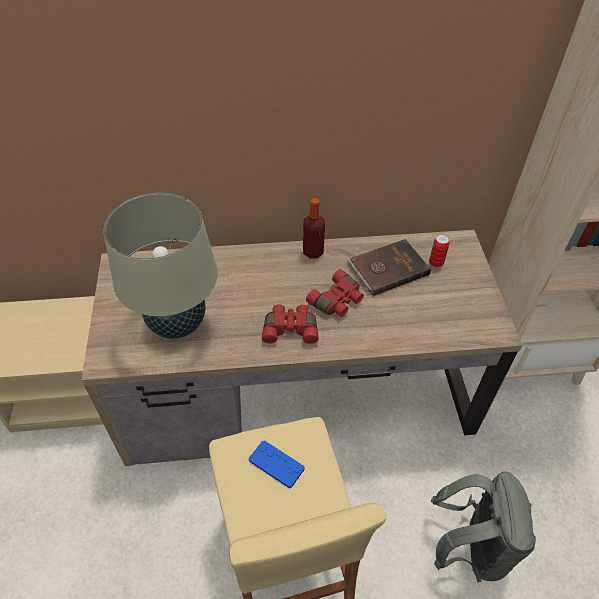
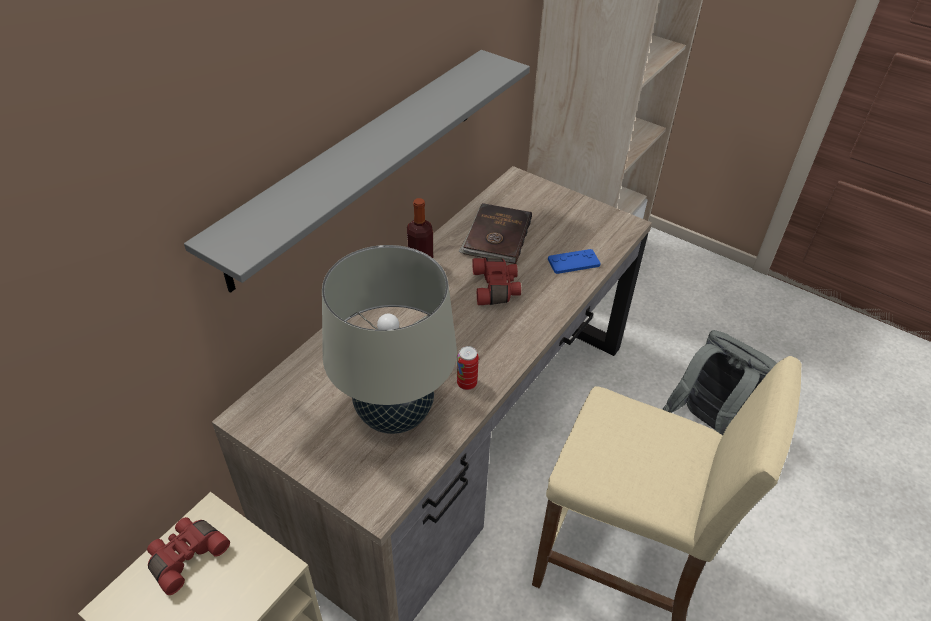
camera: 50 degrees left, 5 degrees down
(274, 145) = (360, 162): none -> grey shelf
(276, 464) = (622, 443): blue game controller -> blue game controller (573, 262)
(290, 328) = (493, 337): red binoculars -> red binoculars (186, 556)
(436, 263) = (523, 207): can -> can (467, 383)

